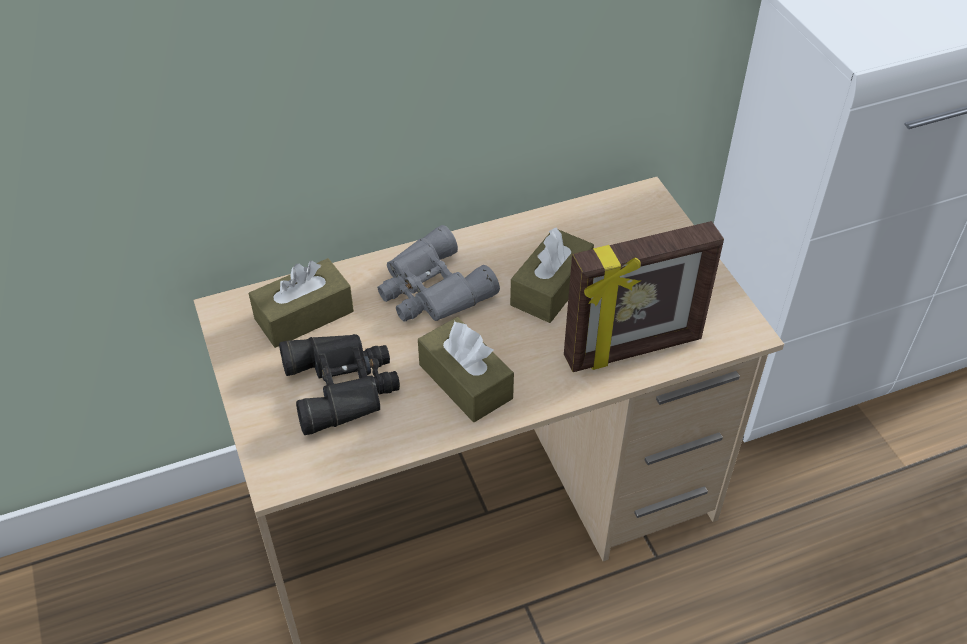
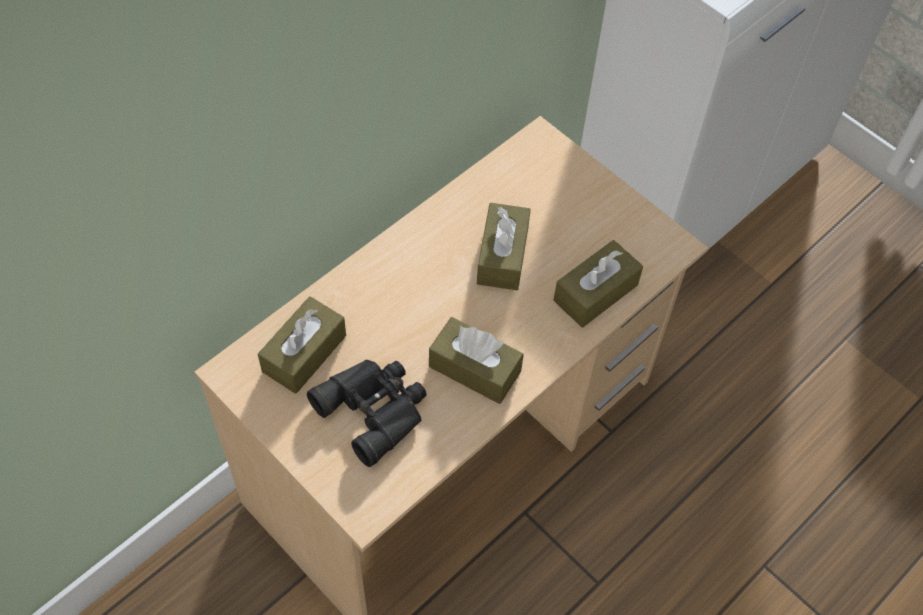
camera: 25 degrees left, 10 degrees up
(431, 290) = (403, 292): grey binoculars -> none
(633, 350) = (595, 293): picture frame -> brown tissue box

